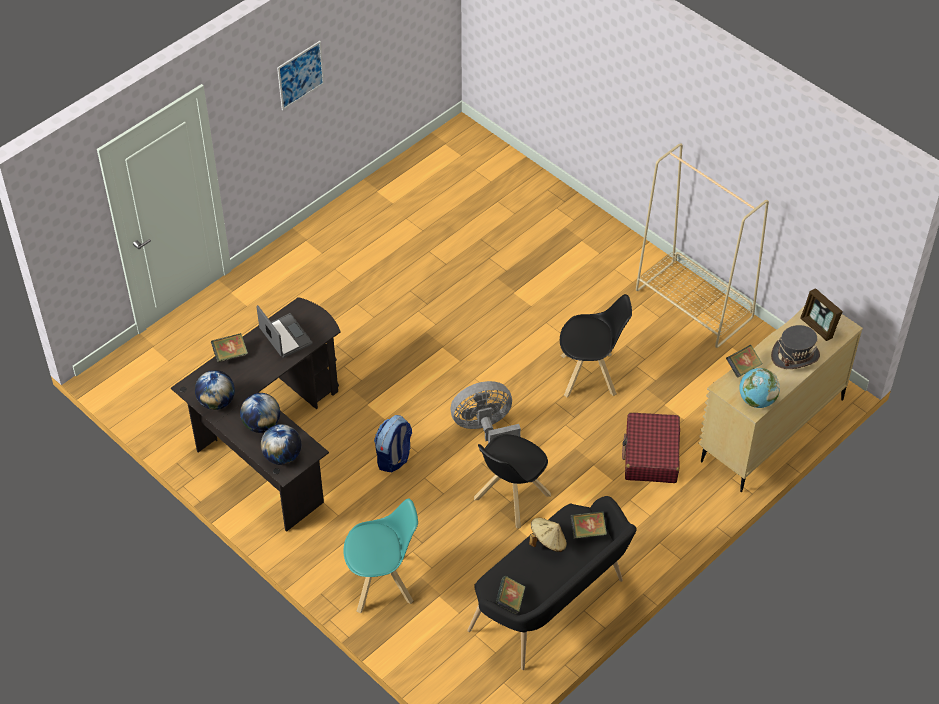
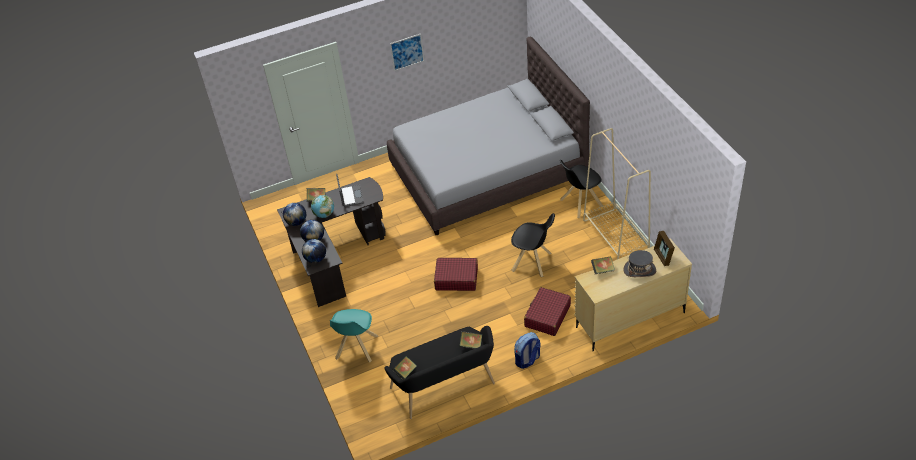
camera: 25 degrees right, 5 degrees down
(382, 582) = (356, 348): turquoise chair -> turquoise chair turned 90 degrees clockwise
(394, 458) = (397, 282): backpack -> backpack (527, 360)
(451, 241) = (488, 171): none -> grey bed
(485, 430) = (456, 279): grey fan -> red suitcase
(510, 498) = (451, 320): black chair -> black chair (580, 203)
(548, 542) = (444, 344): beige hat -> none
(756, 400) = (602, 290): globe -> globe (324, 214)

